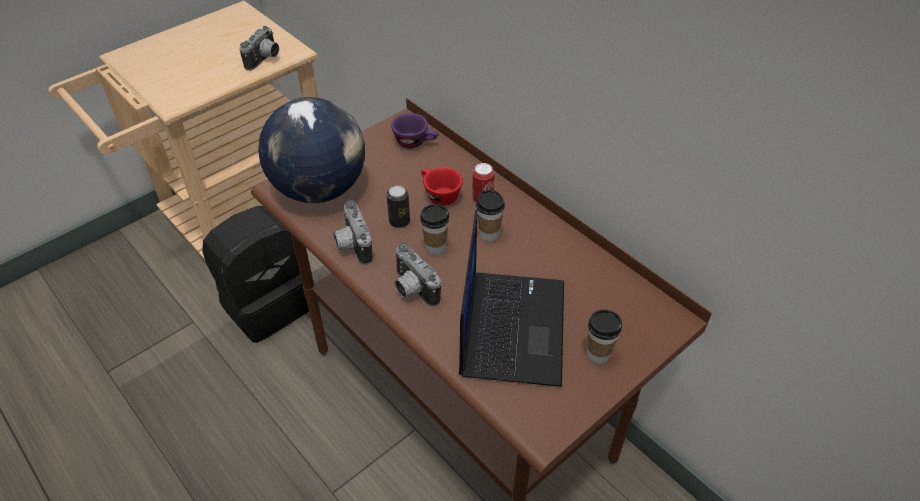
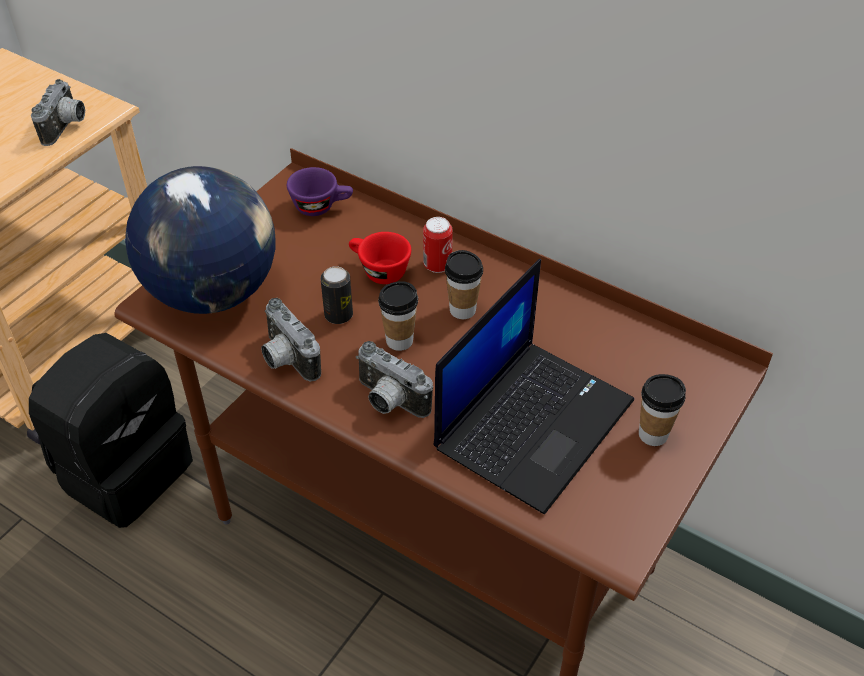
camera: 15 degrees left, 0 degrees up
(511, 326) = (533, 422): laptop -> laptop turned 45 degrees clockwise

